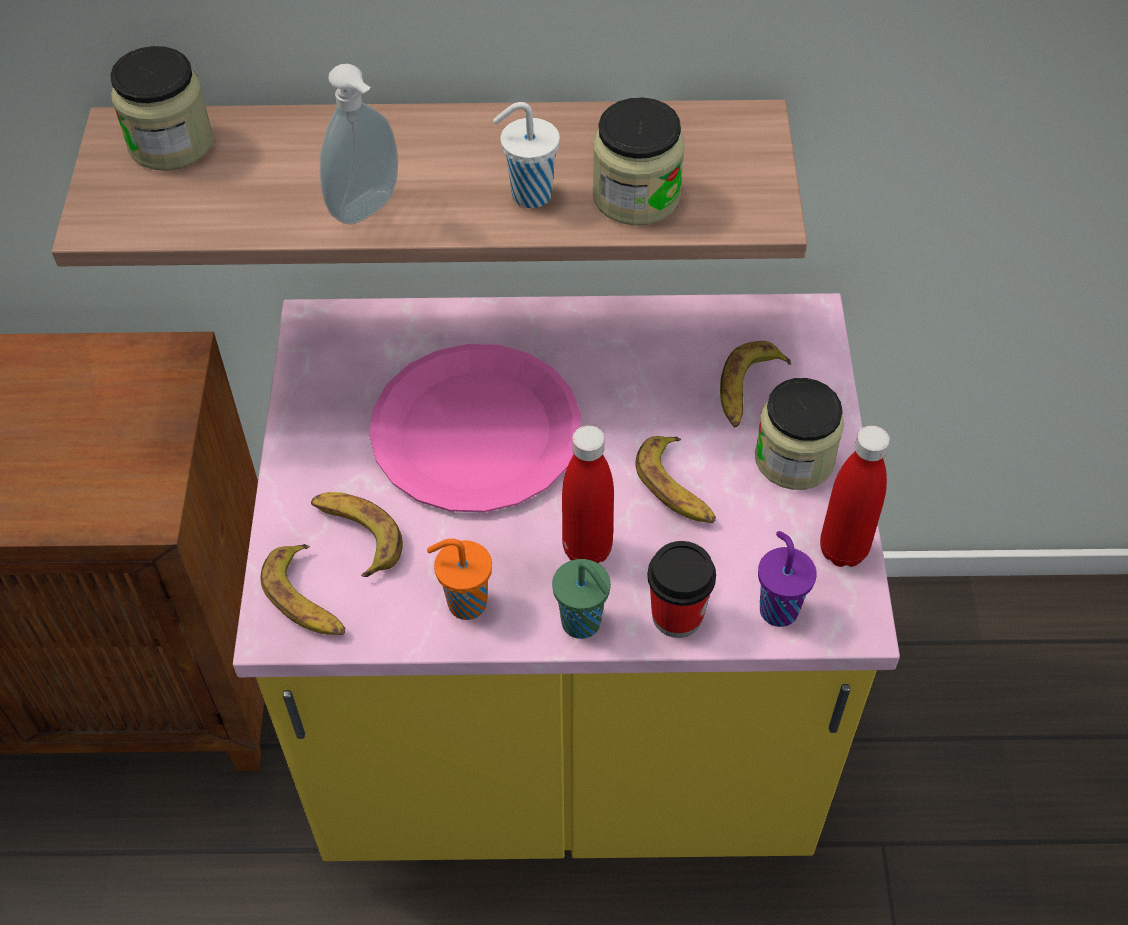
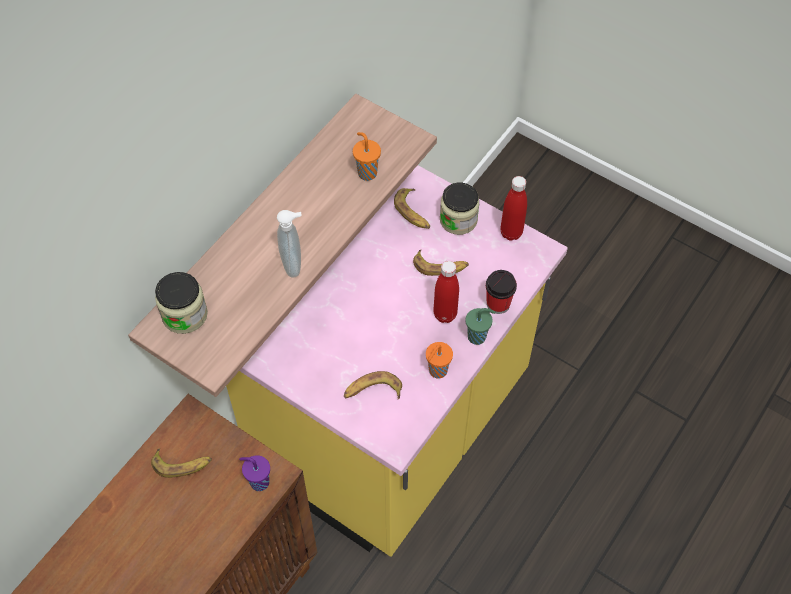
camera: 55 degrees left, 5 degrees up
(307, 600) = (391, 426): banana -> banana (182, 464)
(476, 431) = (354, 317): pink plate -> none
(528, 195) = (334, 206): white cup -> none
(636, 196) = (366, 172): jar -> orange cup
(777, 608) = (519, 270): purple cup -> purple cup (258, 482)

